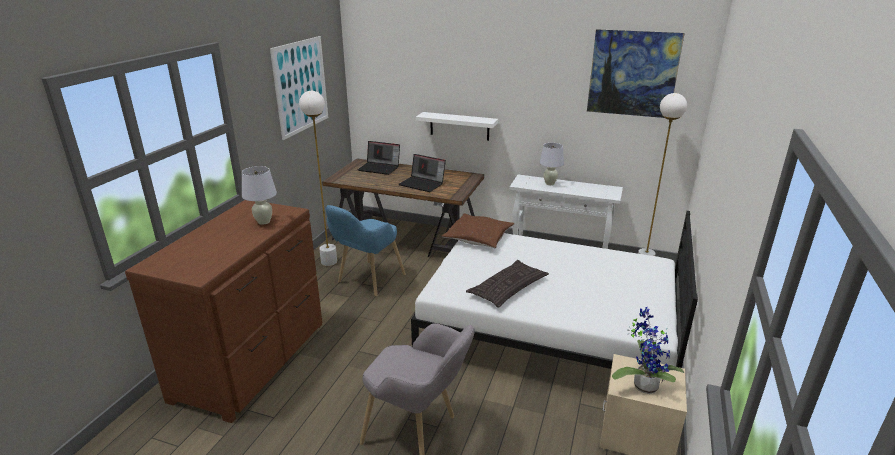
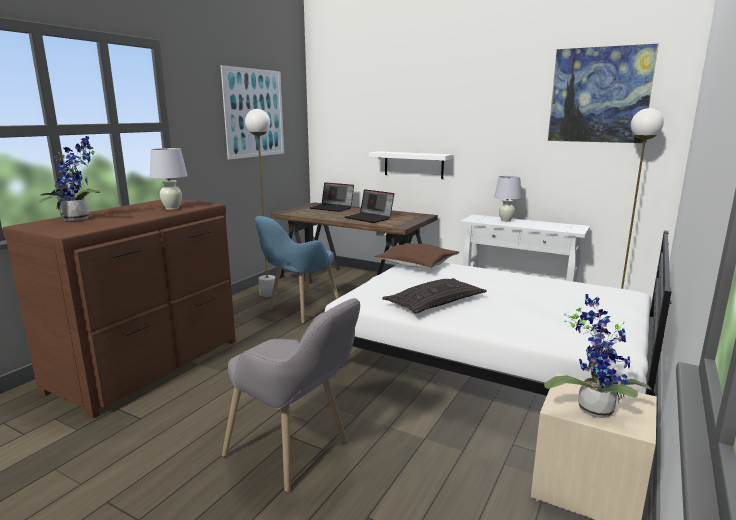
camera: 10 degrees right, 10 degrees down
(189, 250) = (79, 219): none -> potted plant

